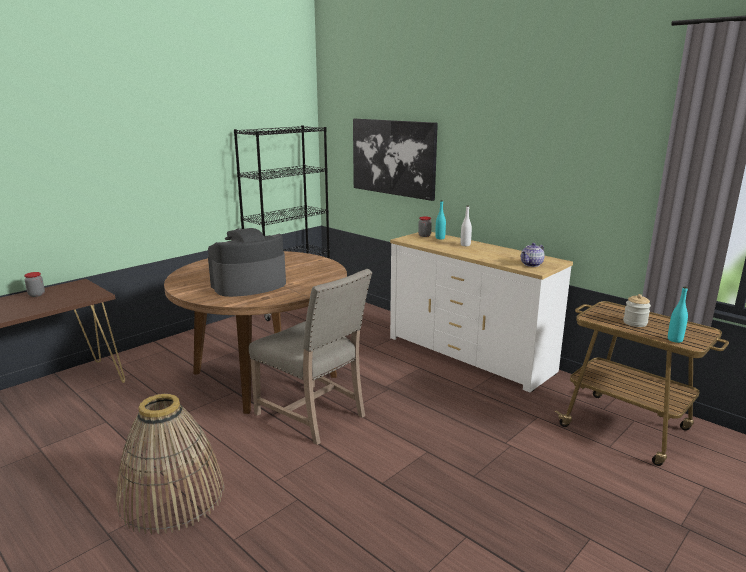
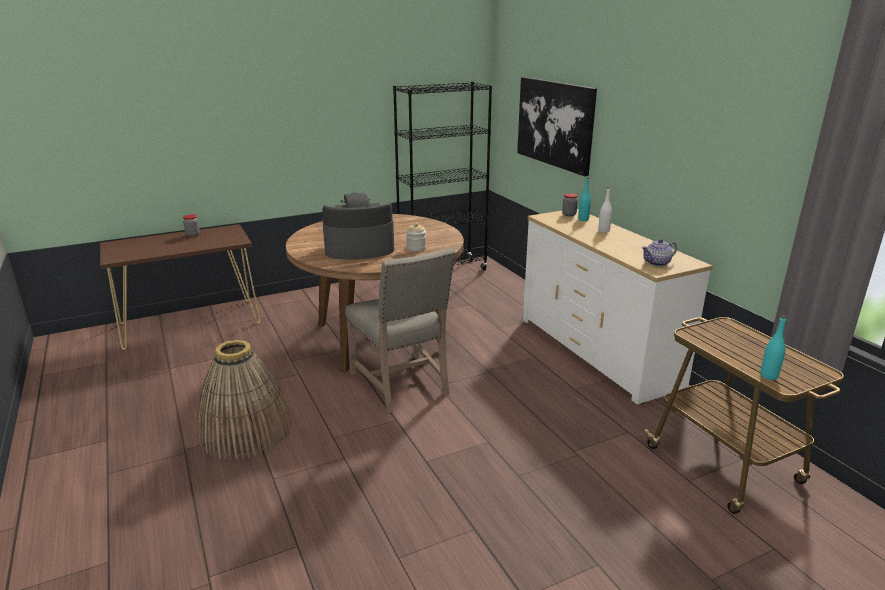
camera: 20 degrees right, 5 degrees up
(635, 323) = (740, 348): jar -> jar (416, 248)

